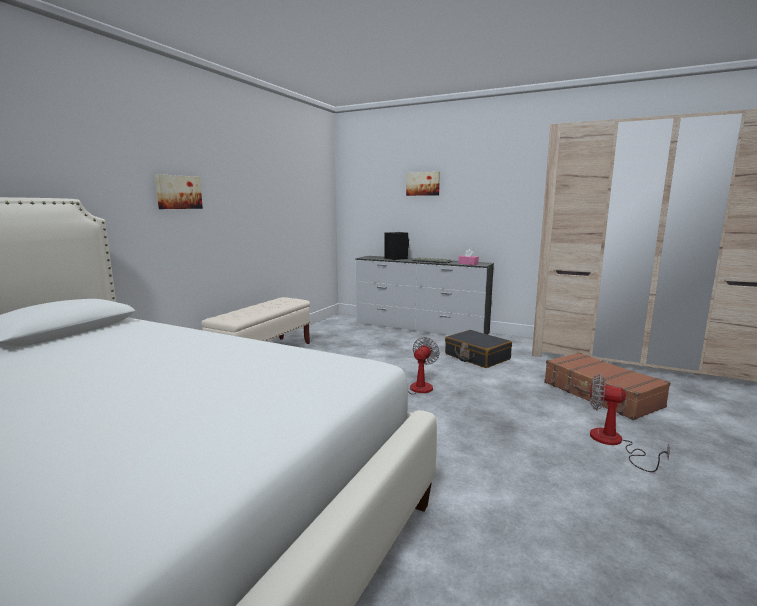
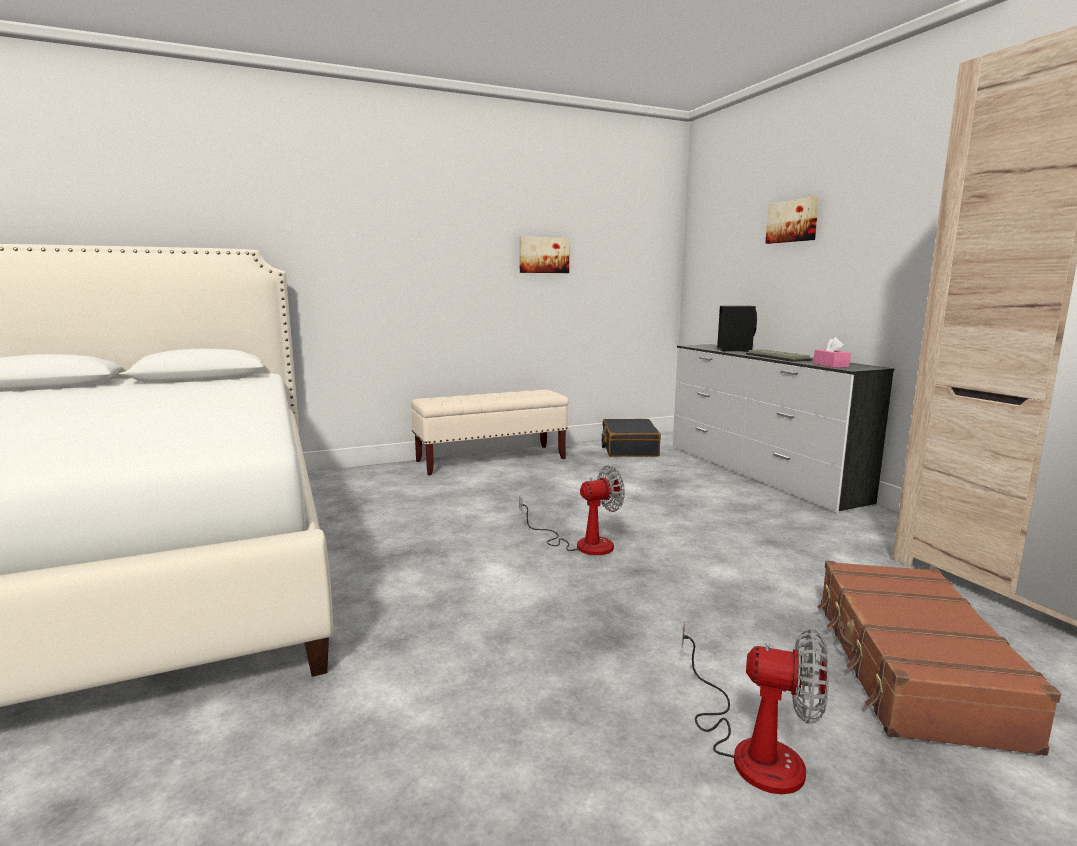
camera: 40 degrees right, 0 degrees up
(178, 192) = (392, 244): picture -> picture (543, 255)
(476, 357) = (772, 533): black suitcase -> black suitcase (629, 448)
(614, 443) = (752, 748): fan -> fan turned 135 degrees clockwise

